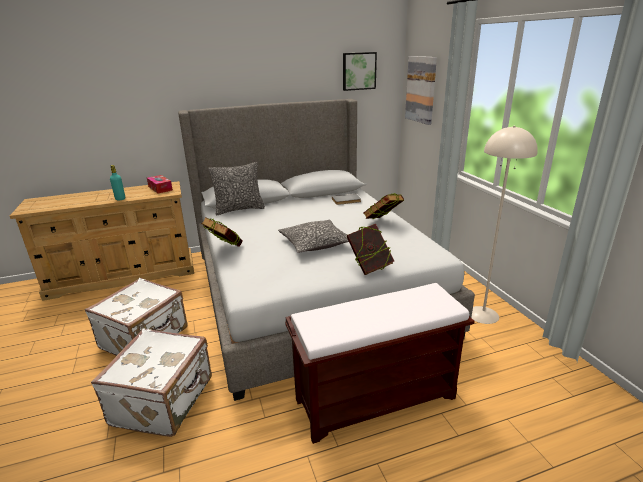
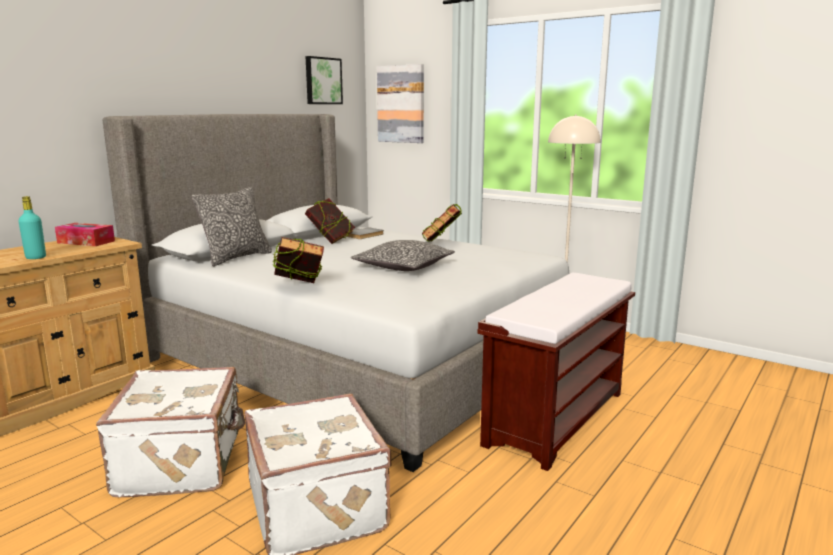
camera: 35 degrees left, 10 degrees down
(369, 267) = (498, 272): book -> book (331, 241)

